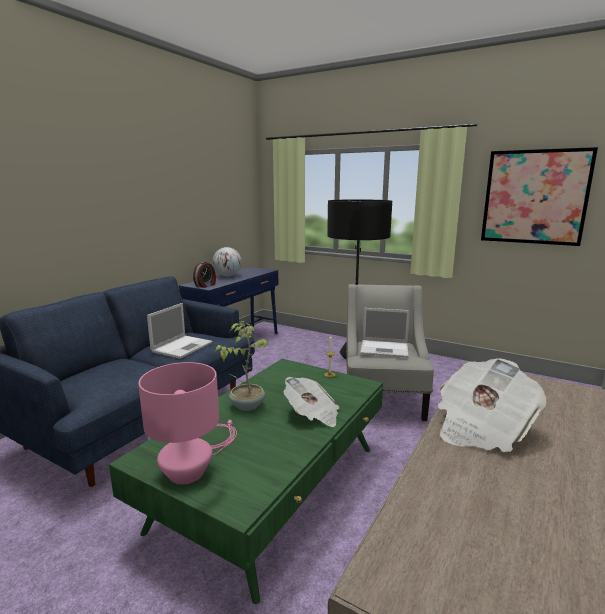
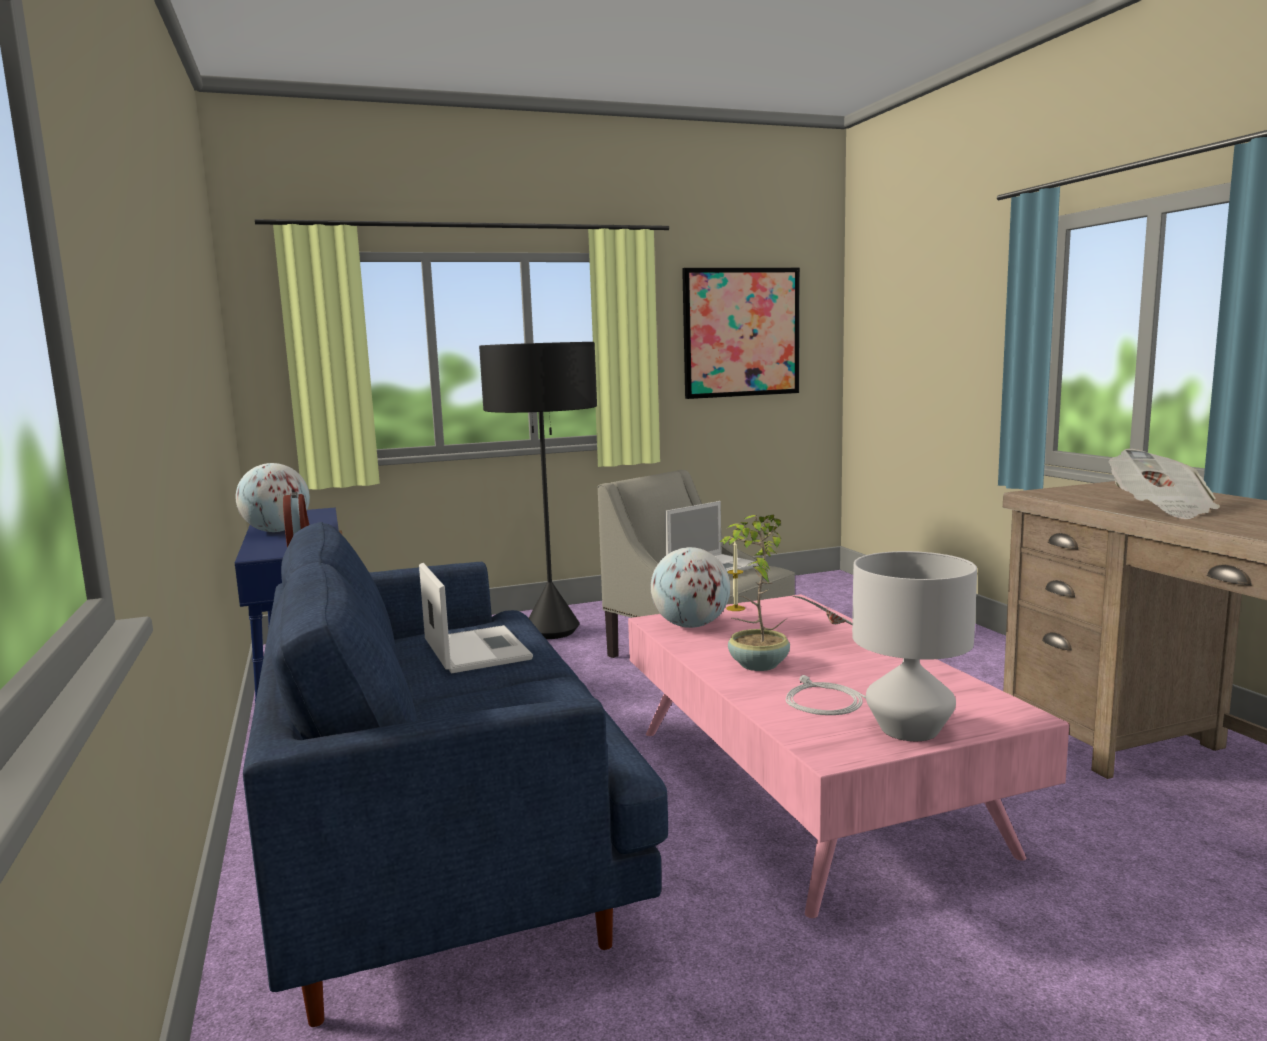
camera: 50 degrees left, 5 degrees down
(198, 457) = (874, 717): pink table lamp -> grey table lamp
(272, 486) = (809, 785): green coffee table -> pink coffee table
(287, 373) = (691, 625): none -> globe

